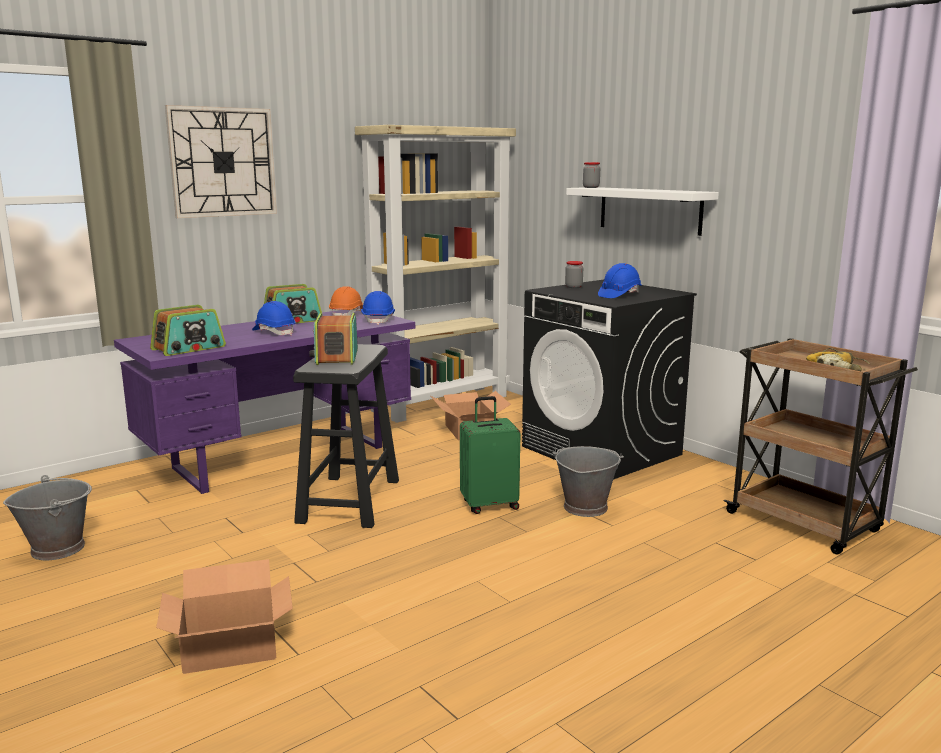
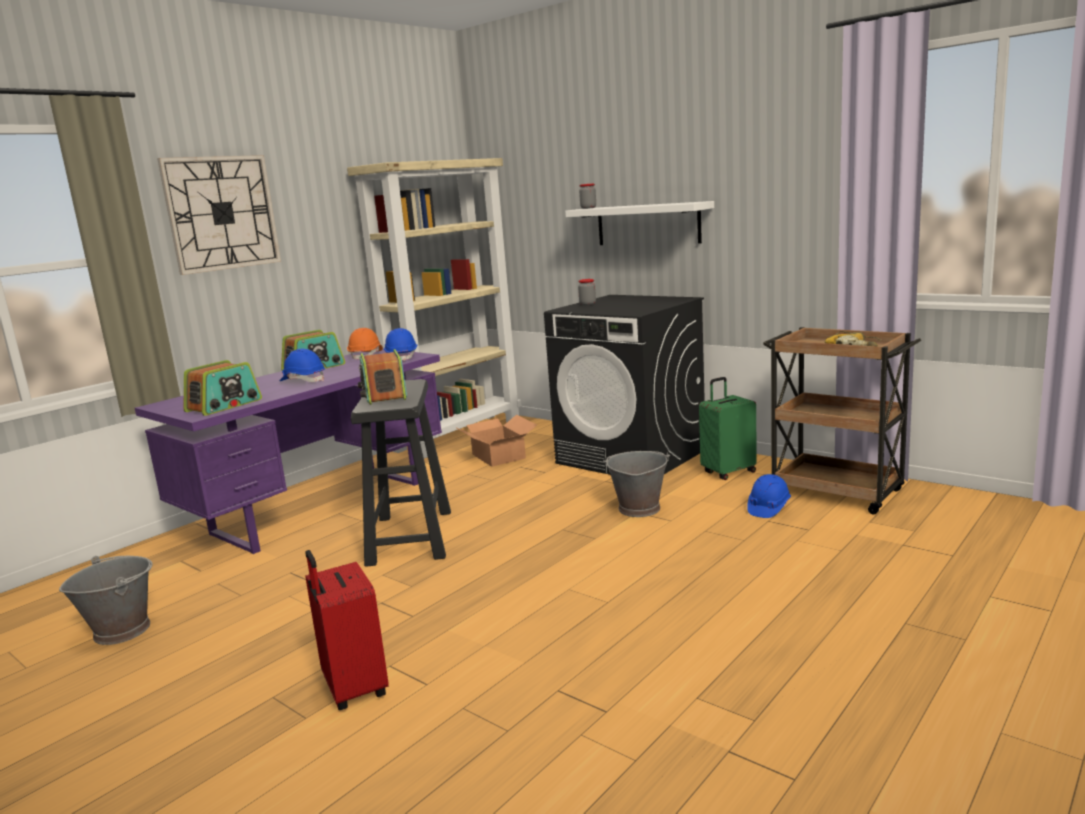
camera: 10 degrees left, 0 degrees up
(229, 646) = (353, 689): cardboard box -> red suitcase
(489, 505) = (549, 520): green suitcase -> green suitcase (728, 472)
(619, 295) = (636, 306): blue hard hat -> blue hard hat (768, 508)

